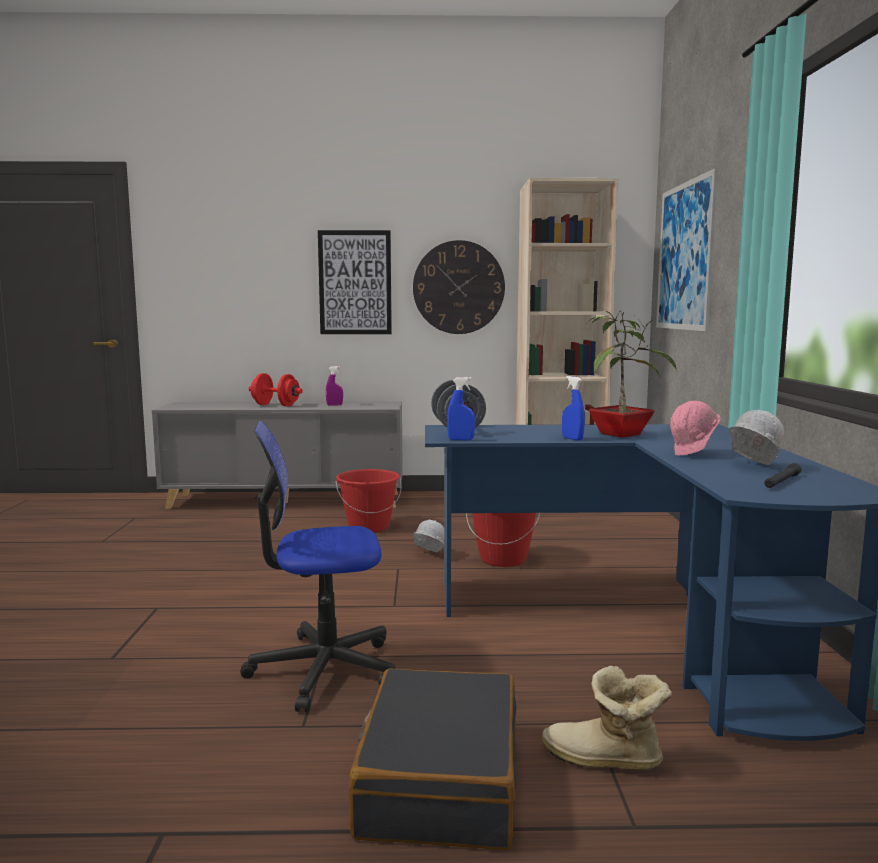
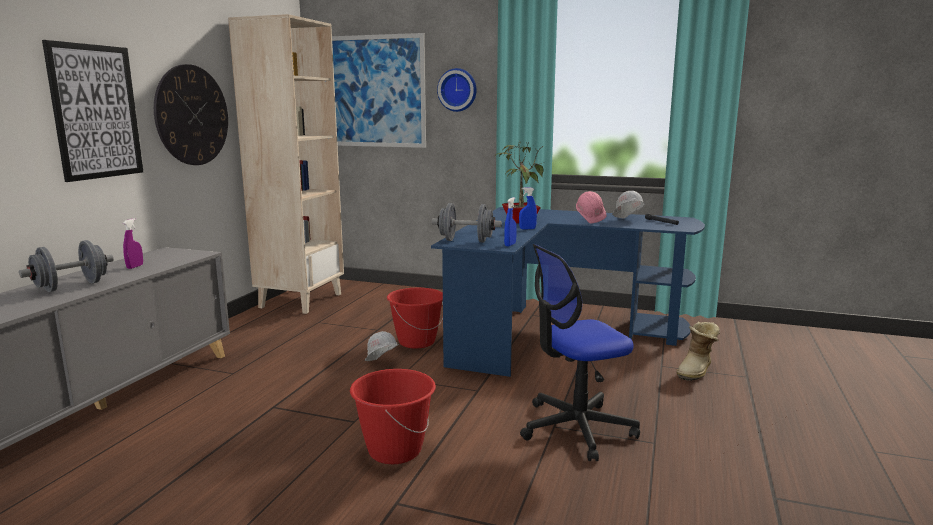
camera: 70 degrees left, 5 degrees up
(275, 405) = (71, 286): red dumbbell -> grey dumbbell
(323, 669) = (576, 428): office chair -> office chair turned 60 degrees clockwise
(369, 527) = (271, 375): red bucket -> red bucket (394, 450)
(439, 779) = (714, 410): black suitcase -> none
(733, 245) = (458, 90): none -> wall clock

